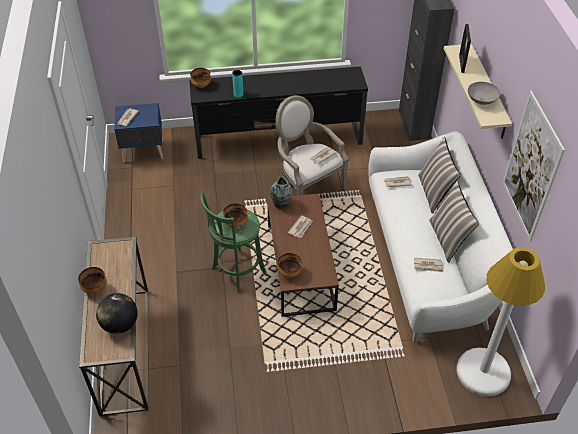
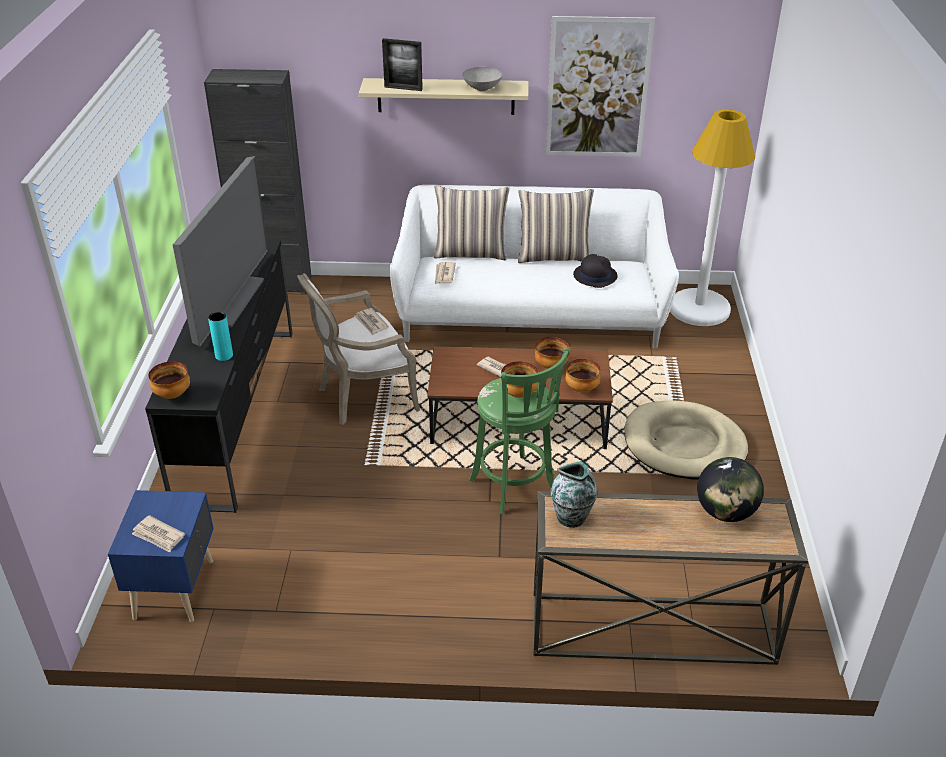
camera: 80 degrees left, 10 degrees down
(95, 288) = (650, 541): bowl -> bowl (550, 365)
(281, 204) = (445, 382): vase -> vase (572, 518)
(293, 83) = (228, 300): none -> television
(297, 363) = (684, 445): none -> beige dog bed
(428, 266) = (595, 275): newspaper -> black hat

